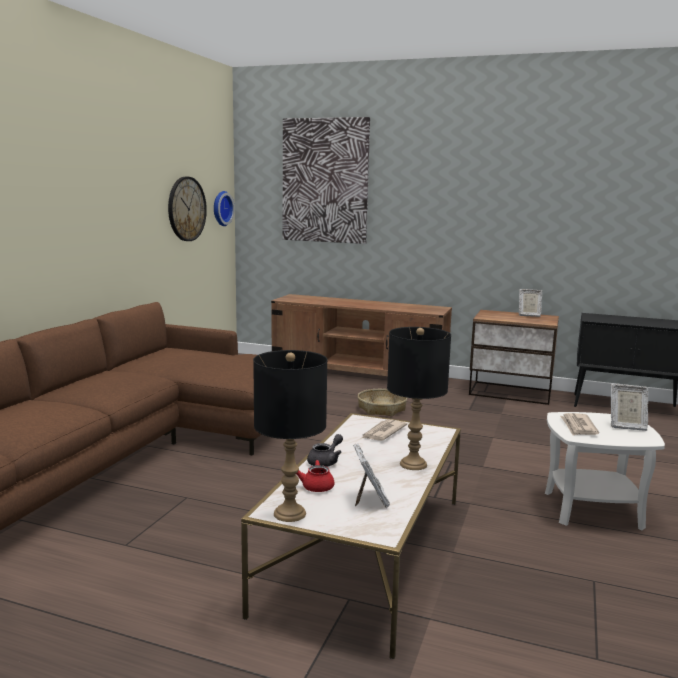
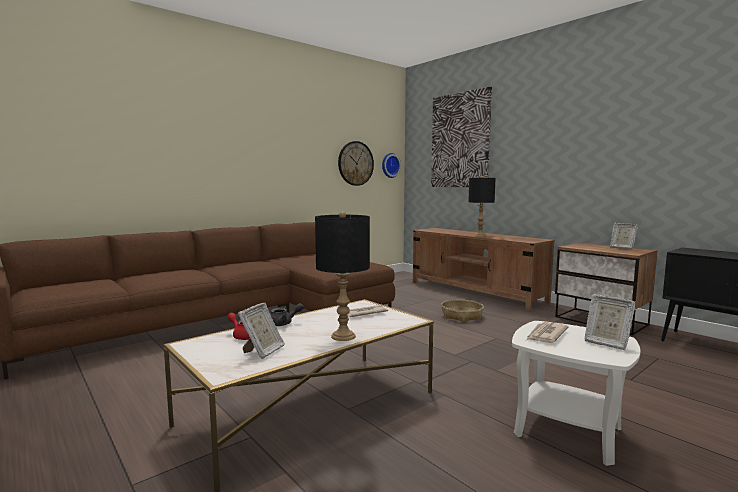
camera: 30 degrees right, 5 degrees down
(289, 513) = (194, 347): black table lamp -> black table lamp (479, 236)

